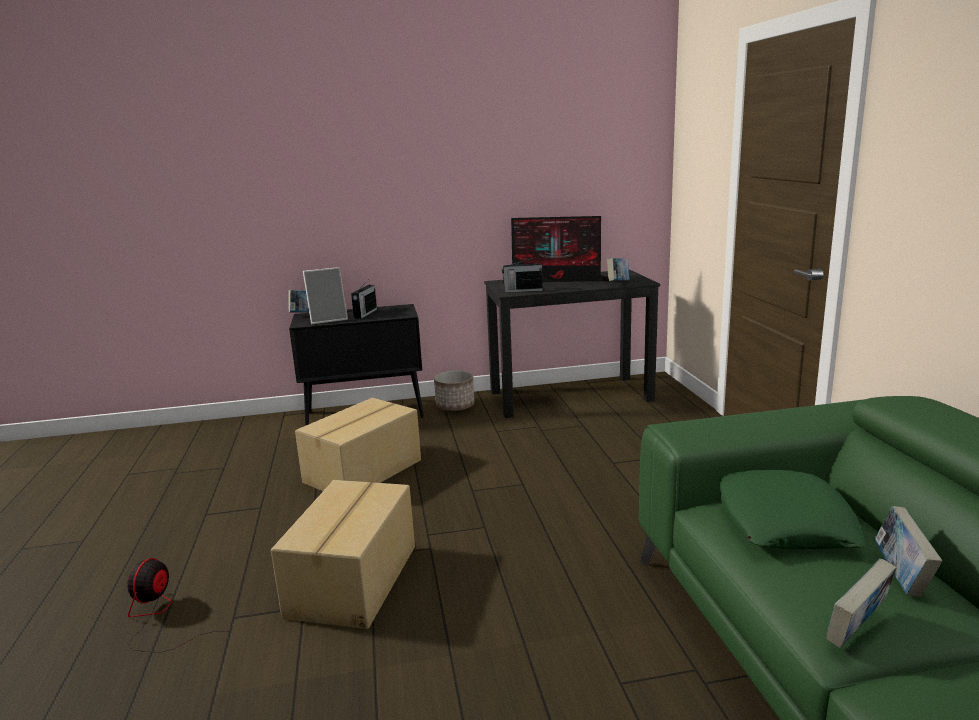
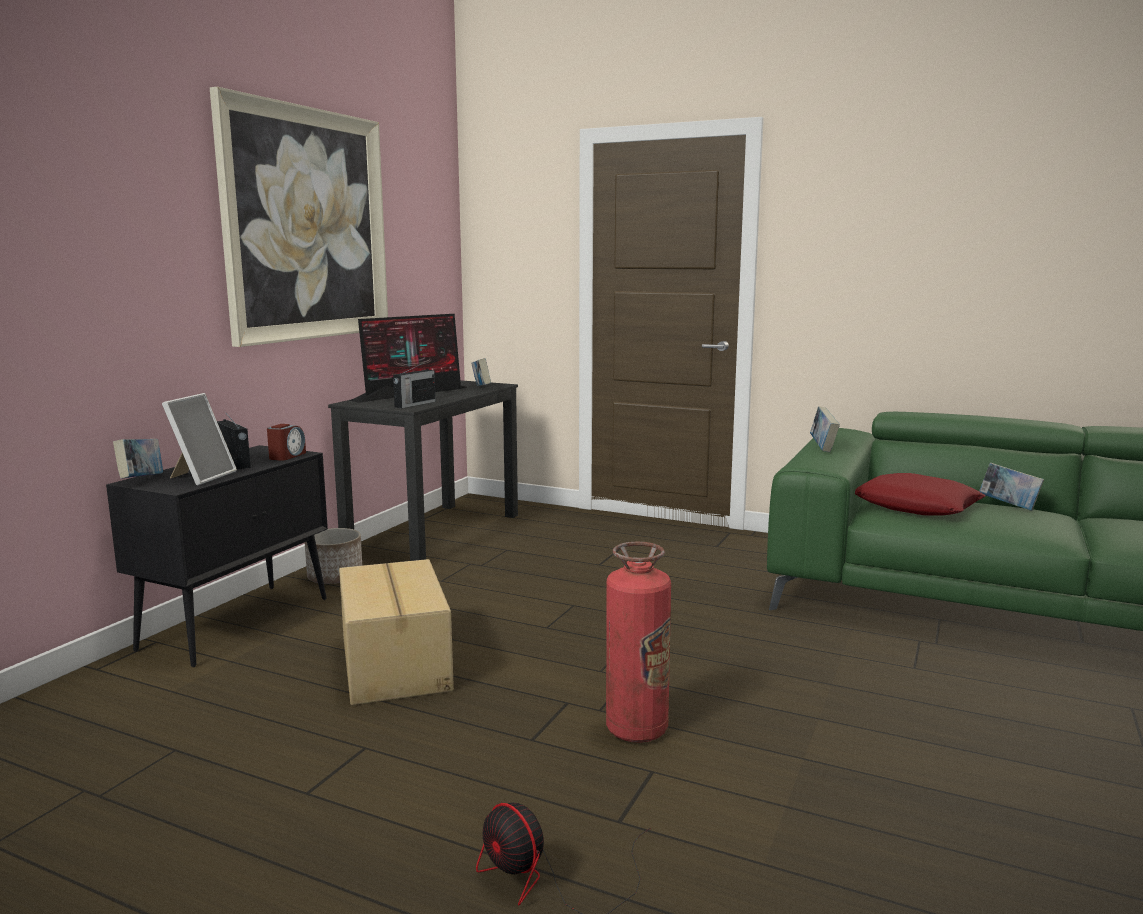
camera: 55 degrees left, 5 degrees down
(355, 580) = (636, 729): cardboard box -> fire extinguisher
(396, 315) = (287, 456): none -> alarm clock
(472, 146) = (307, 225): none -> picture
(784, 522) = (916, 506): green pillow -> red pillow
(856, 632) = (1057, 530): book -> book (822, 448)

